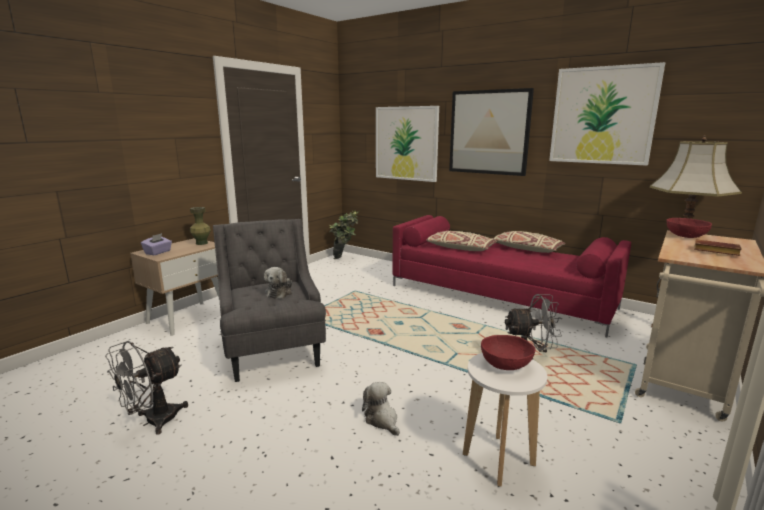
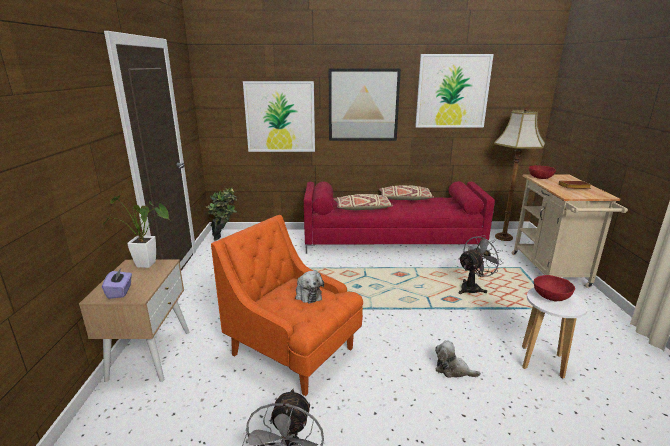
camera: 35 degrees left, 5 degrees up
(201, 243) = (150, 265): green vase -> potted plant
(273, 351) = (294, 352): grey armchair -> orange armchair

